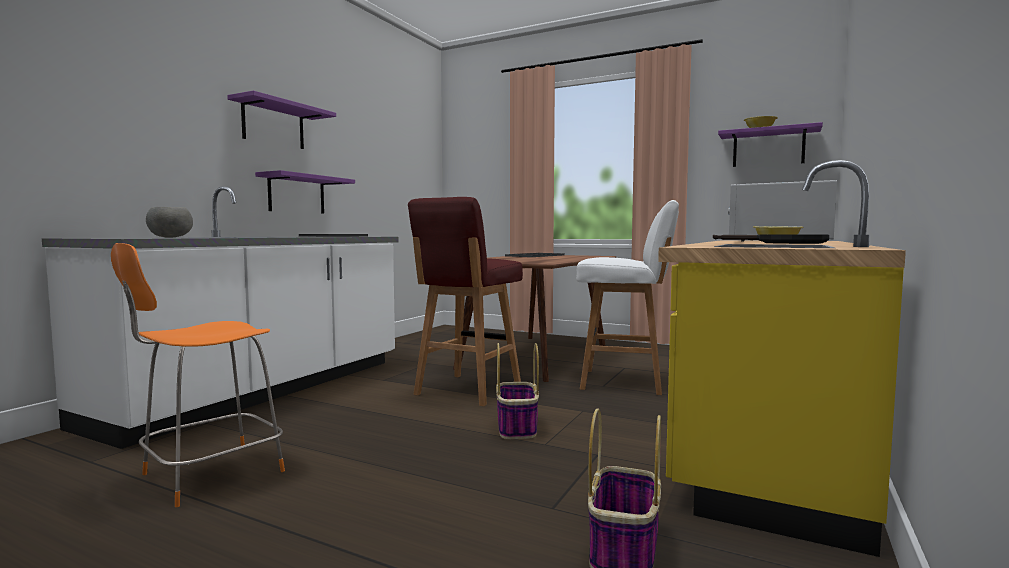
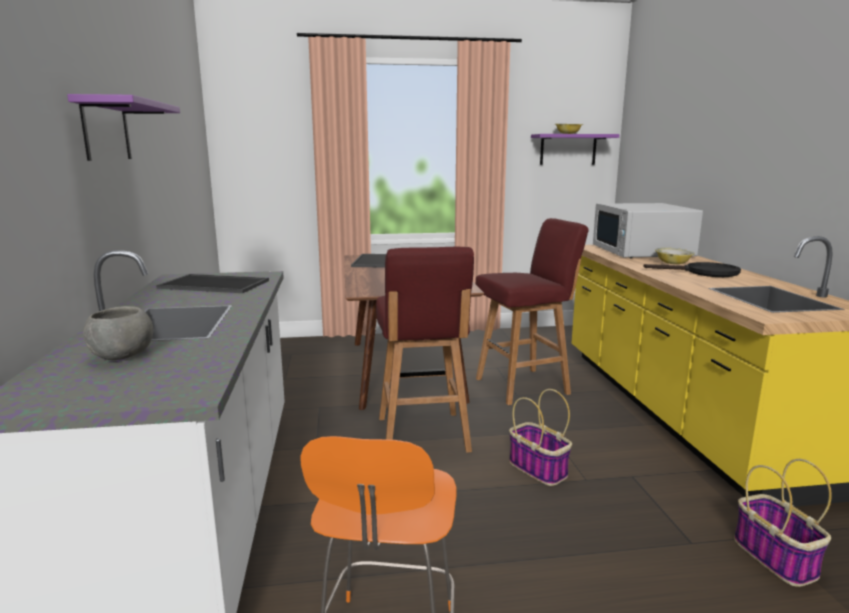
camera: 35 degrees left, 10 degrees up
(296, 194) = (134, 227): purple shelf -> none
(624, 382) = (524, 386): white stool -> red stool

